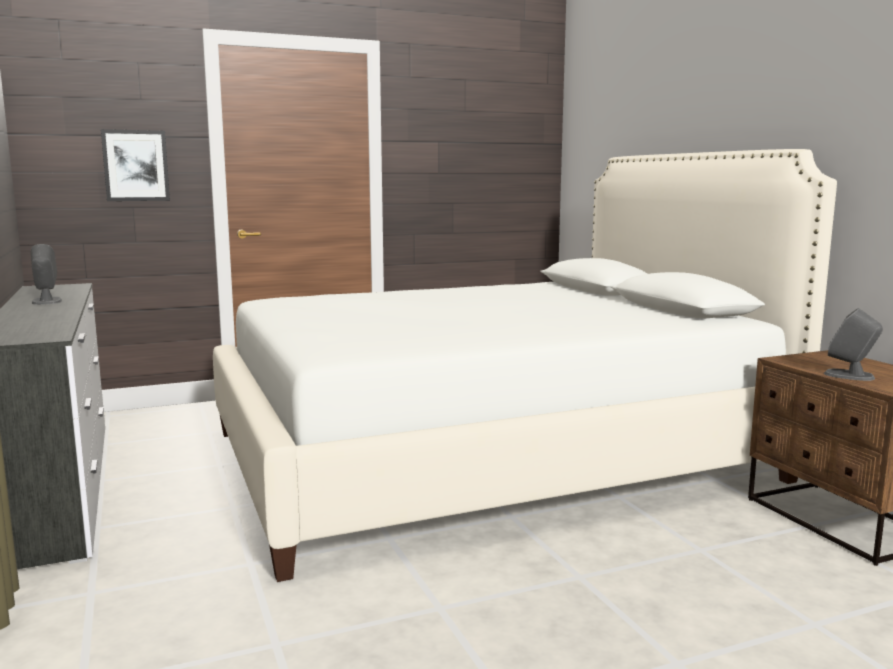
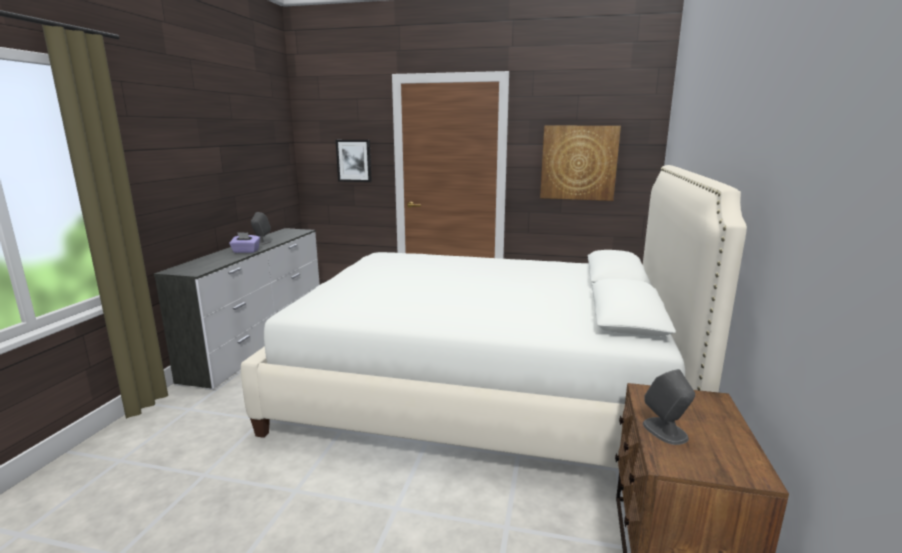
camera: 35 degrees right, 5 degrees up
(54, 311) = (246, 251): none -> purple tissue box
(471, 166) = (578, 163): none -> picture

